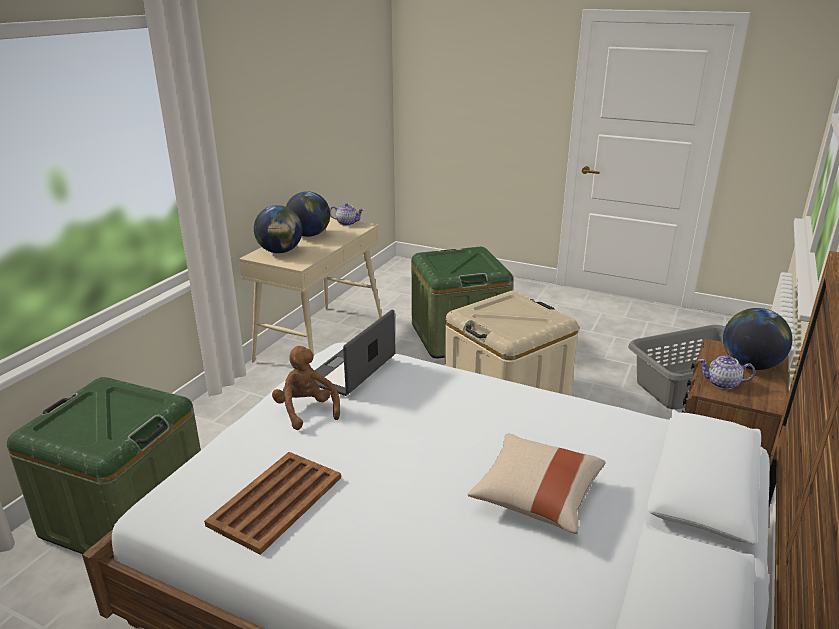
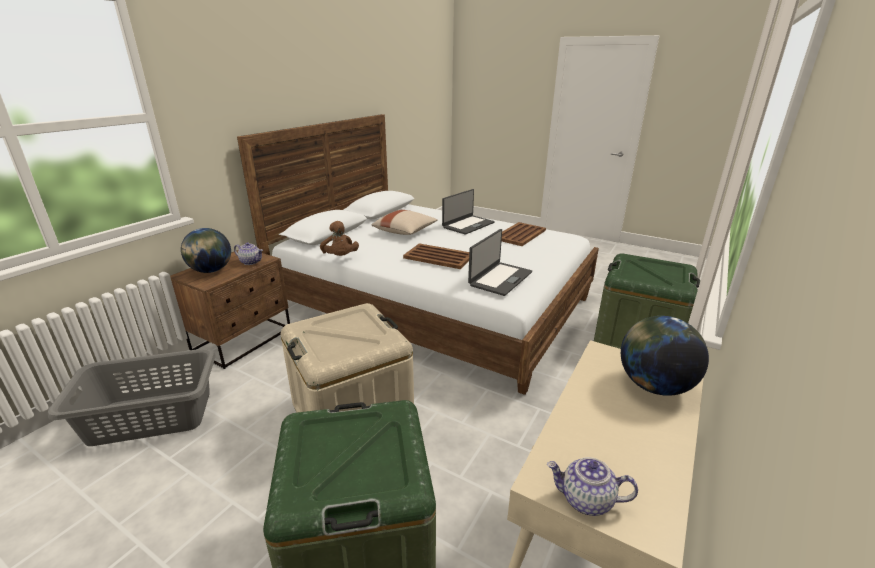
camera: 175 degrees left, 0 degrees up
(306, 410) = (522, 262): brown plush toy -> brown plush toy (340, 257)
(309, 235) = (642, 442): globe -> none
(394, 542) = (468, 225): none -> laptop
(444, 408) = (438, 257): none -> brown tray

